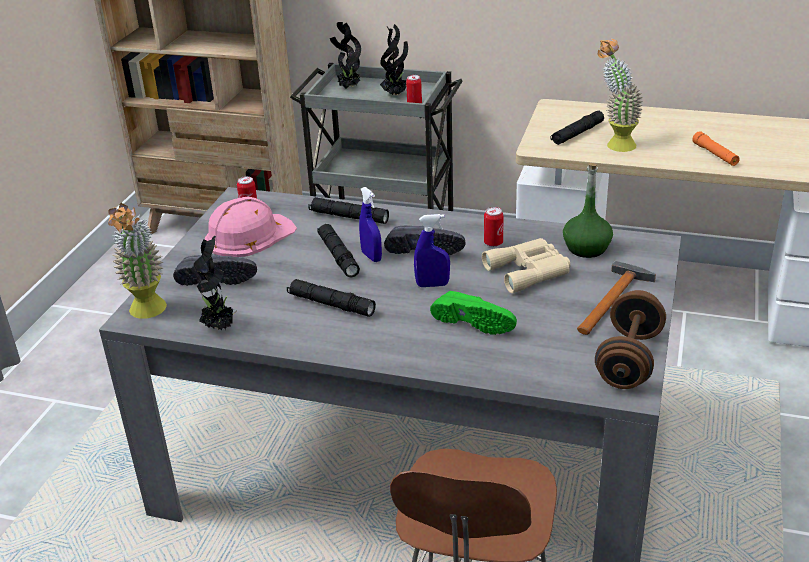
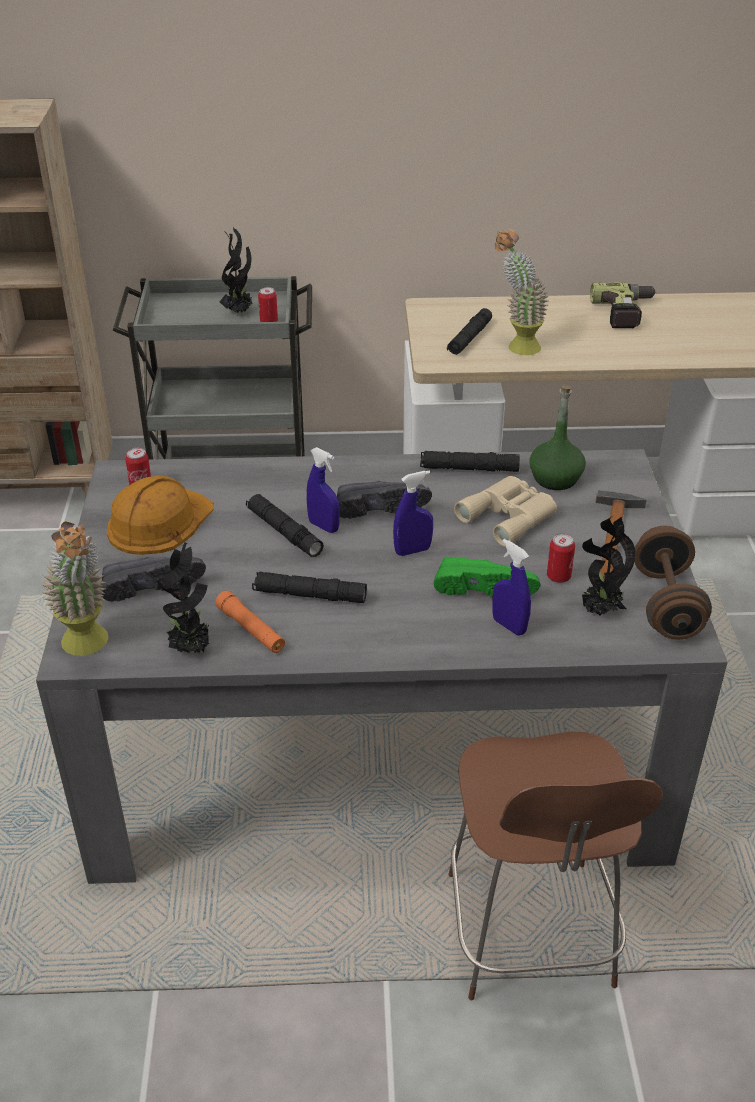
camera: 20 degrees left, 5 degrees up
(248, 235) = (159, 521): pink hard hat -> orange hard hat
(348, 88) = (176, 309): potted plant -> potted plant (599, 611)
(349, 217) = (269, 479): black flashlight -> black flashlight (469, 469)
(479, 353) = (509, 626): none -> blue spray bottle
(493, 243) = (452, 487): can -> can (558, 577)
(715, 154) = (626, 346): orange flashlight -> orange flashlight (251, 629)
(732, 128) = (627, 313): none -> power drill

